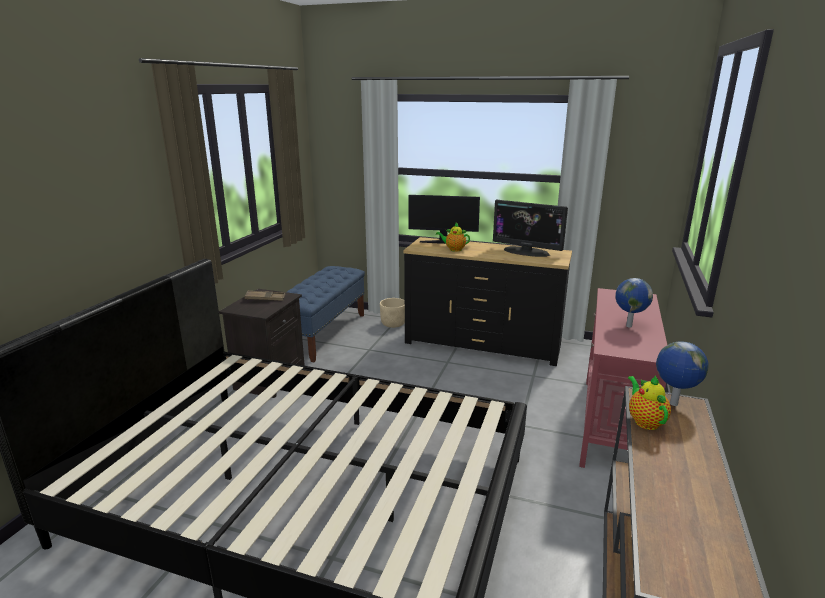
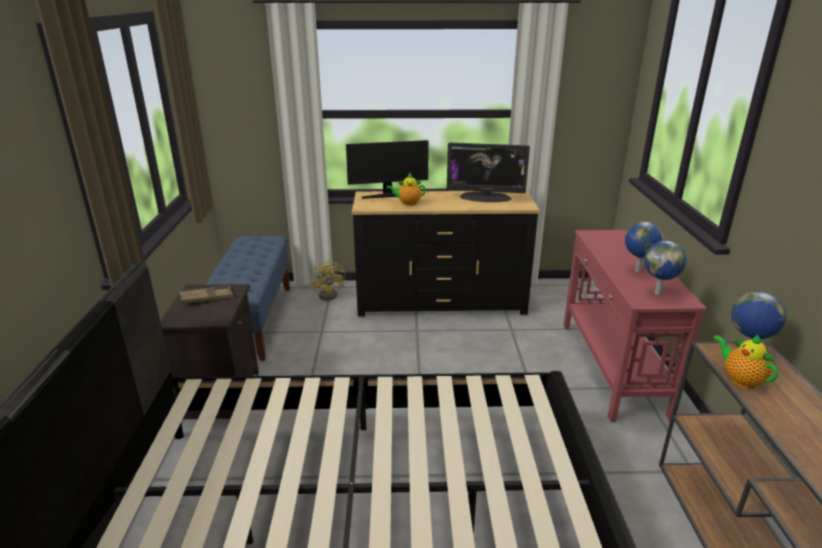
camera: 20 degrees left, 5 degrees up
(393, 324) = (330, 294): beige planter -> yellow fan
(632, 345) = (658, 293): none -> globe

